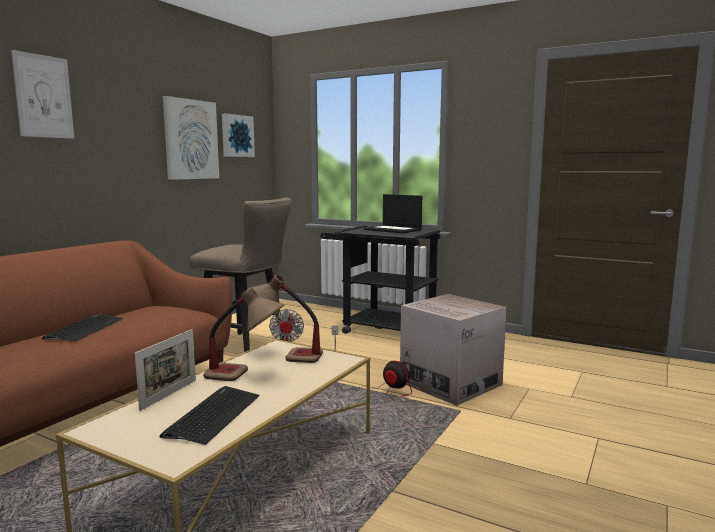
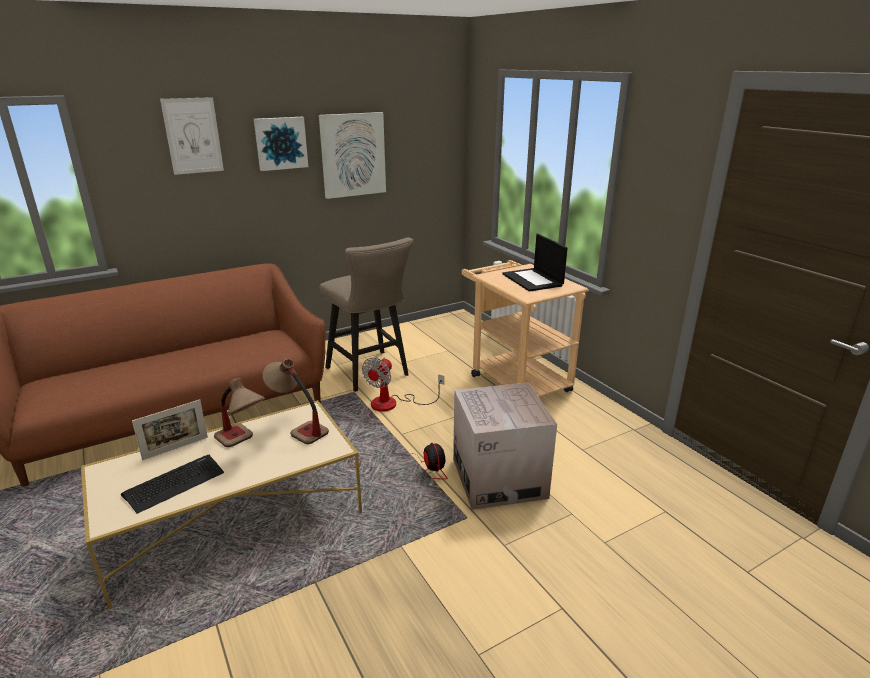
camera: 30 degrees right, 15 degrees up
(85, 329) = (193, 354): keyboard -> none
(236, 136) = (413, 143): picture -> picture (281, 143)
(381, 329) = (514, 379): black cart -> beige cart

